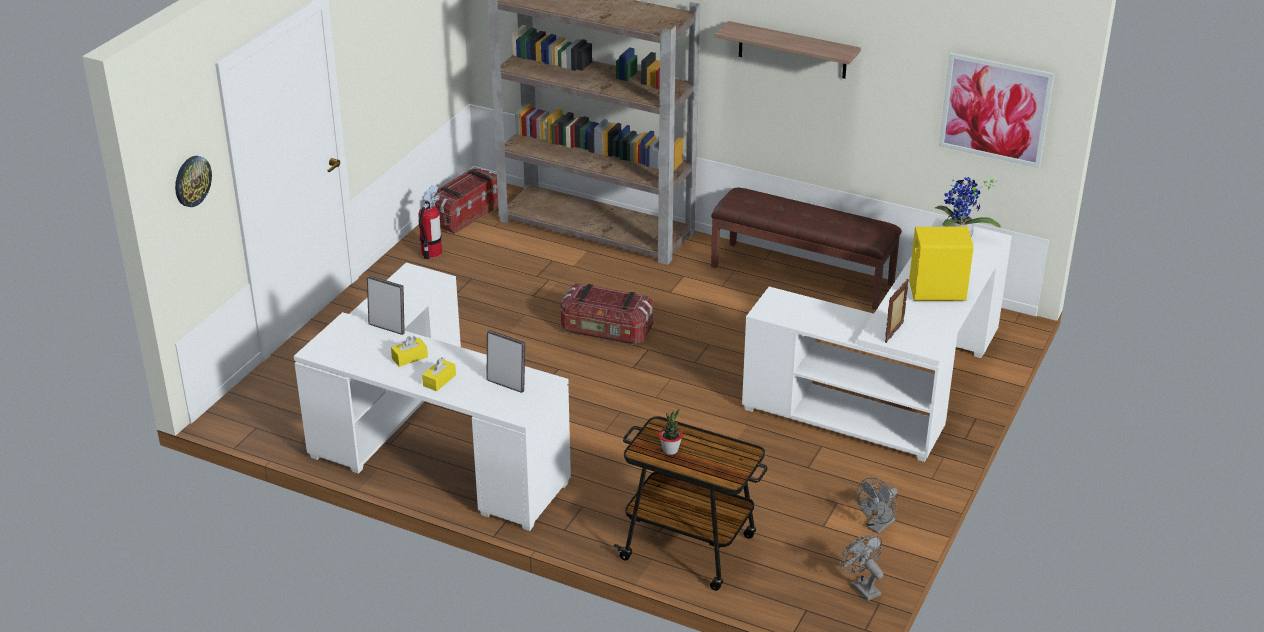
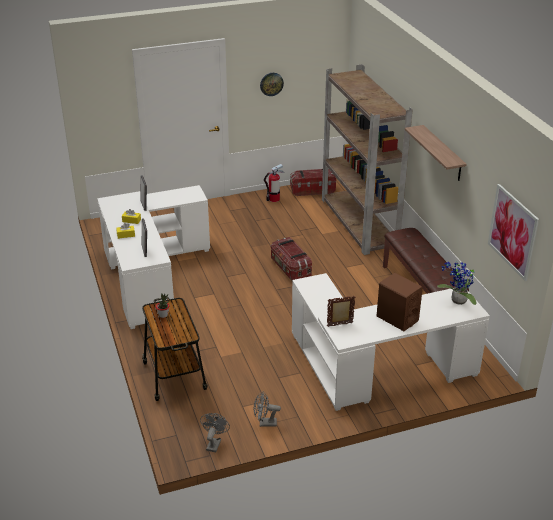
camera: 45 degrees right, 0 degrees up
(192, 181) = (105, 102): wall clock -> wall clock (271, 84)
(936, 291) = (397, 318): yellow speaker -> brown speaker

